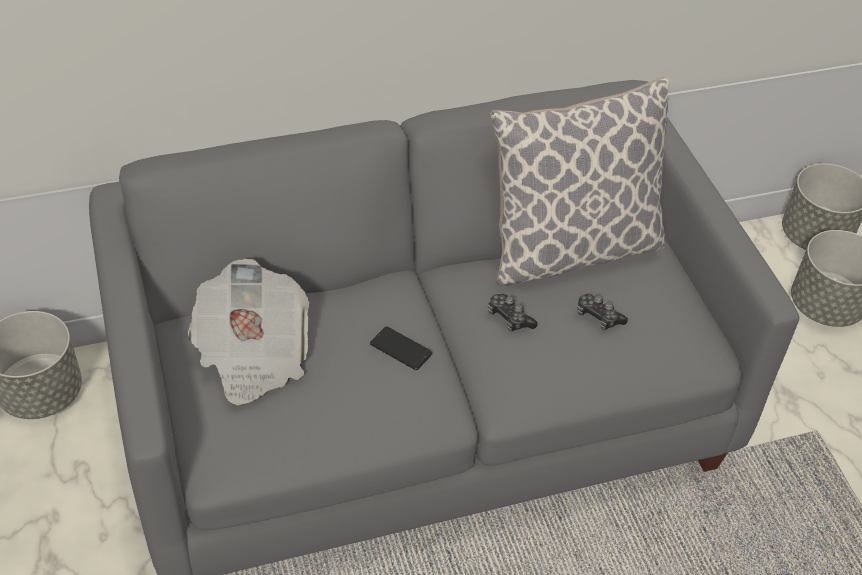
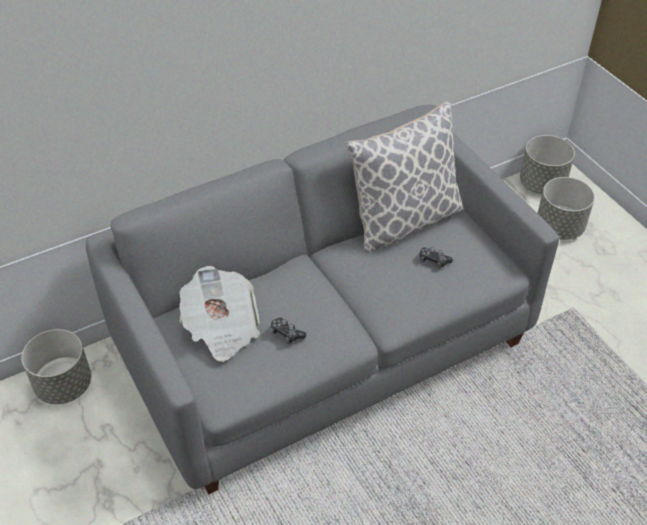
camera: 10 degrees left, 0 degrees up
(400, 349) = (316, 305): phone -> none
(509, 318) = (378, 272): game controller -> game controller (286, 334)

